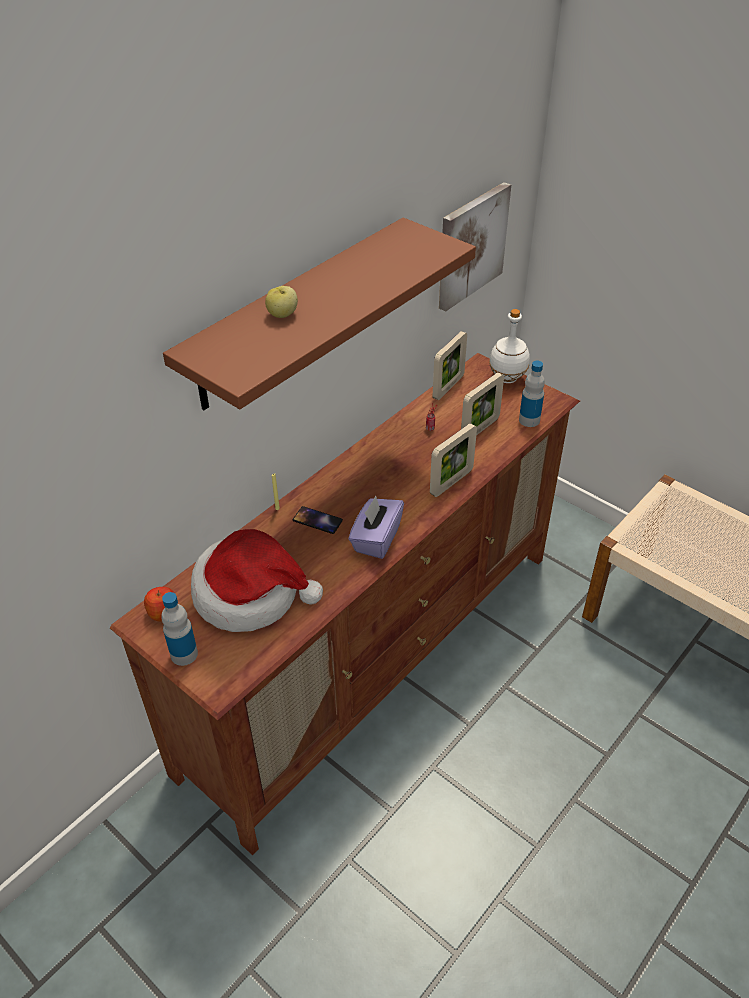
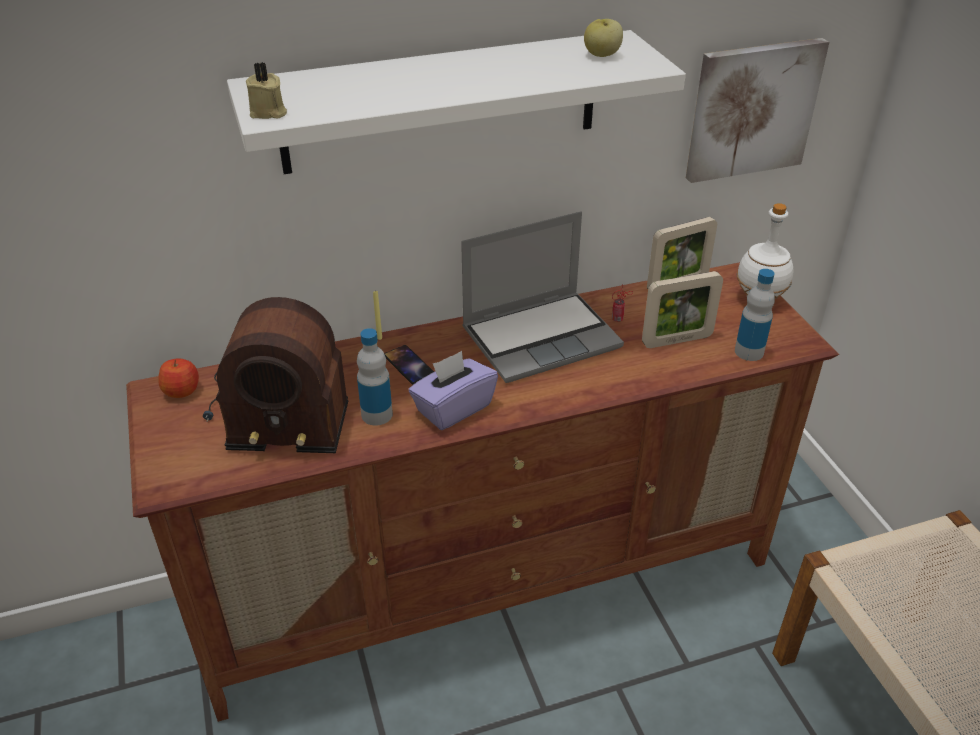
camera: 30 degrees right, 5 degrees down
(184, 654) = (162, 437): bottle -> bottle (377, 414)
(235, 372) = (268, 113): none -> beige candle
(250, 594) = (276, 408): hat -> radio
(282, 315) = (383, 79): apple -> apple (601, 55)
(297, 314) = (441, 102): brown shelf -> white shelf
(391, 462) = (542, 337): none -> laptop
(451, 482) = (592, 383): picture frame -> none

